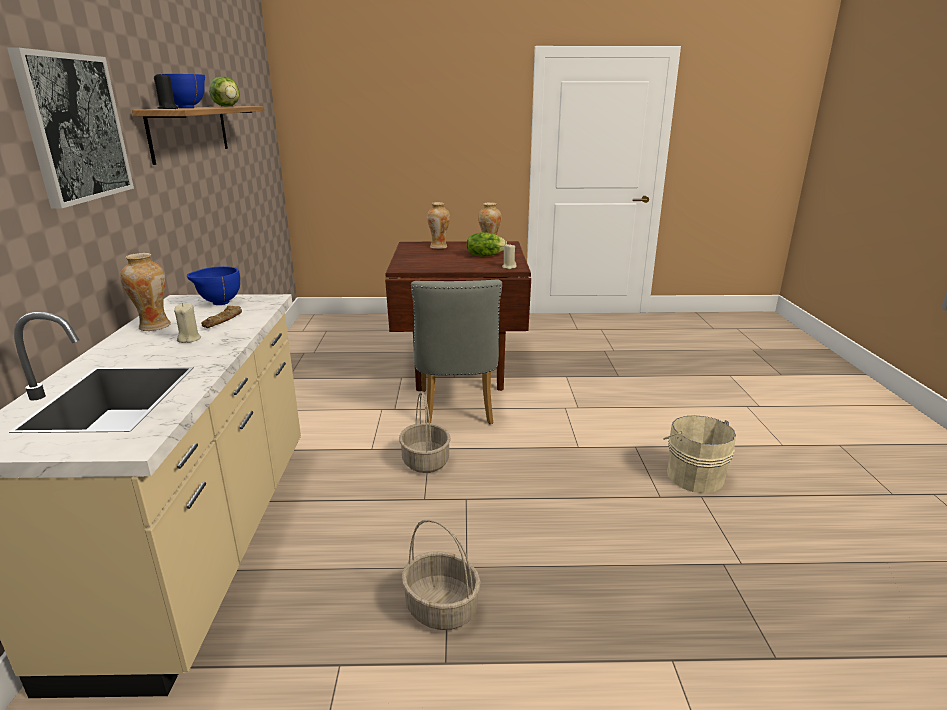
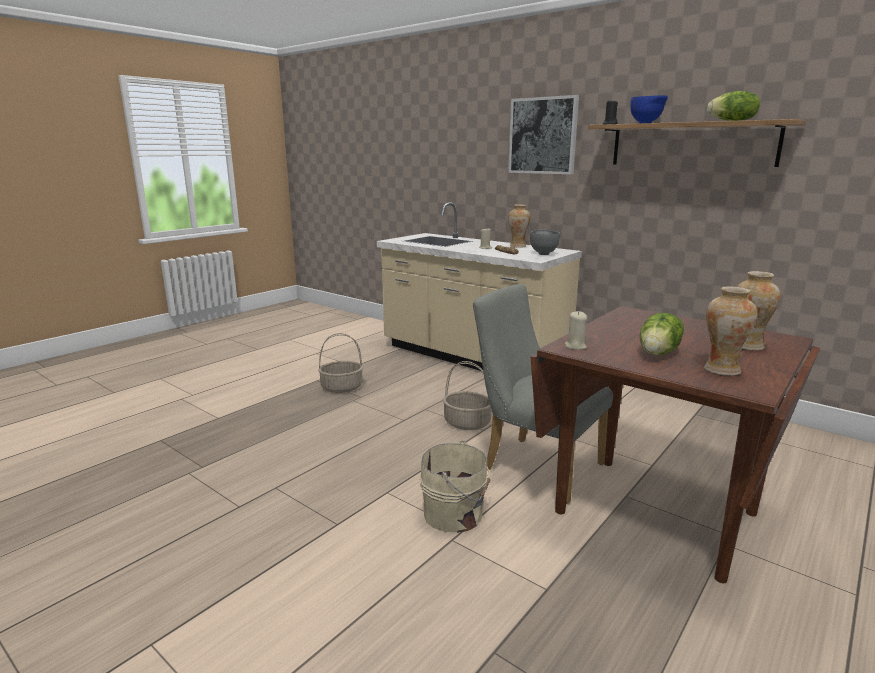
camera: 130 degrees right, 5 degrees down
(218, 303) = (543, 254): blue bowl -> grey bowl
(693, 476) = (256, 523): beige bucket -> beige bucket (456, 514)

